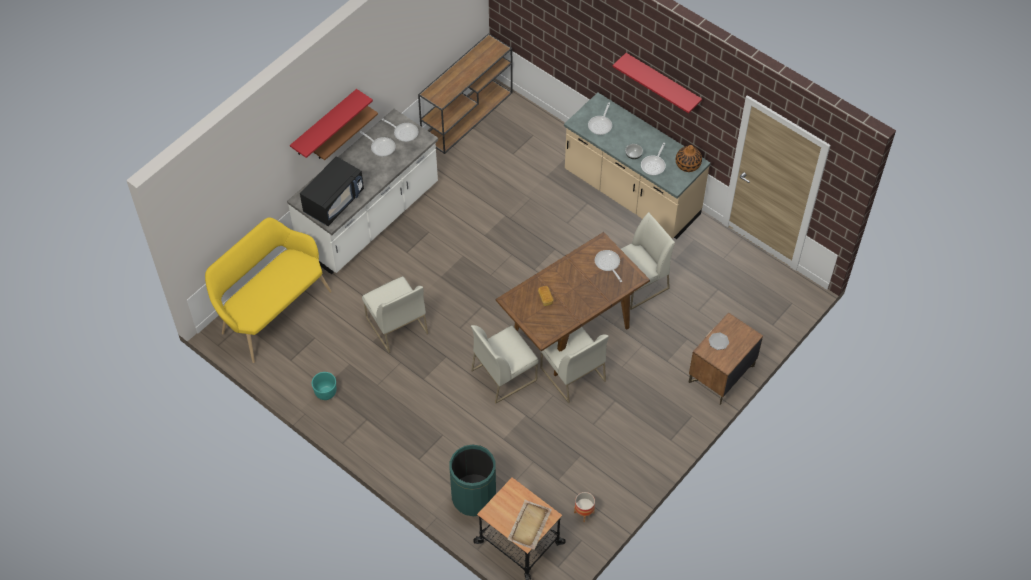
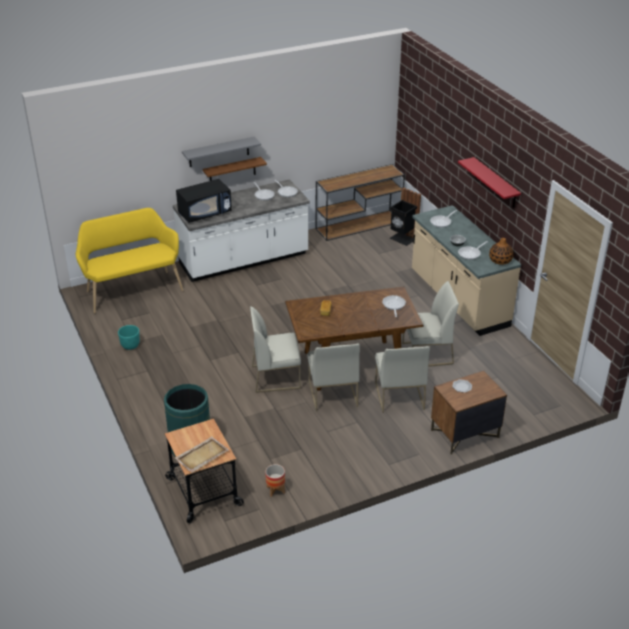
camera: 25 degrees right, 20 degrees down
(324, 123) = (219, 152): red shelf -> grey shelf
(396, 325) = (215, 323): white chair -> white chair (398, 395)
(527, 120) = (403, 239): none -> black trash can

